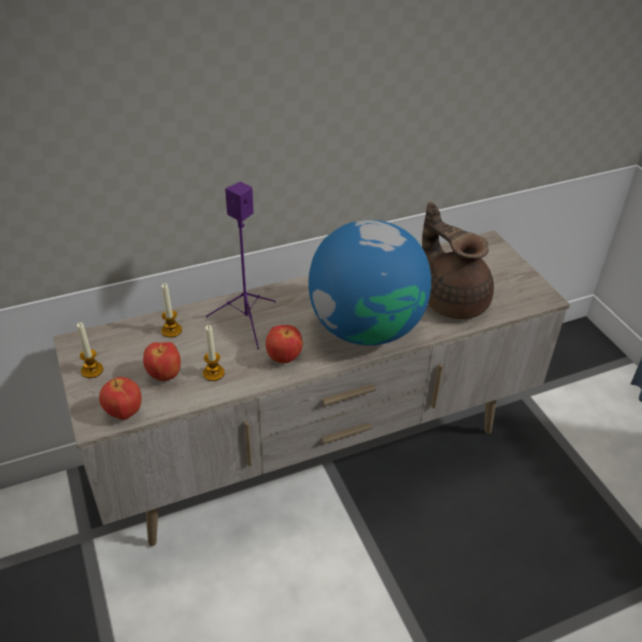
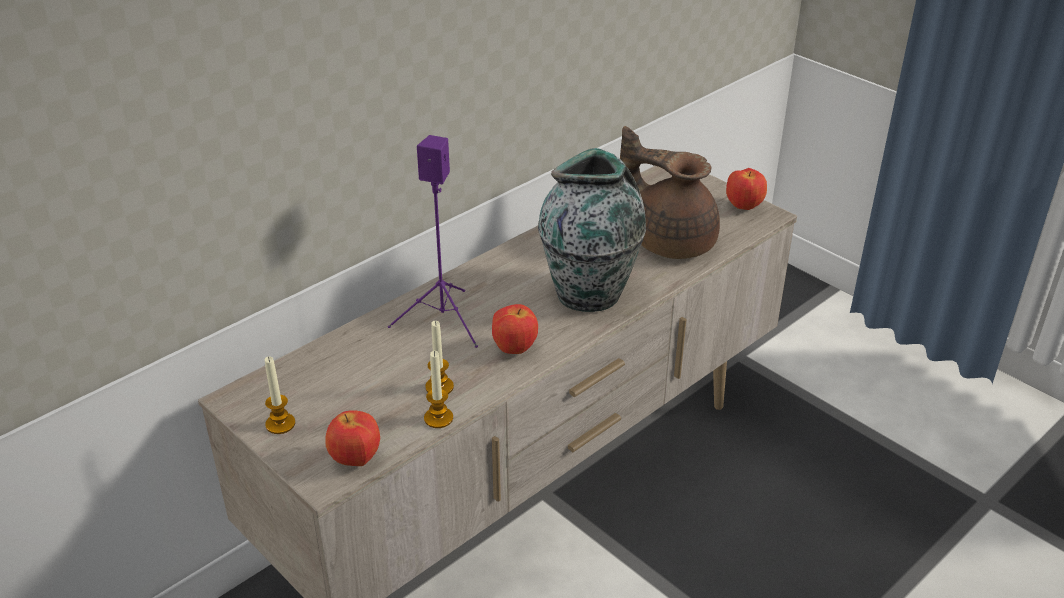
camera: 20 degrees left, 5 degrees down
(165, 375) = (380, 405): apple -> apple (744, 207)
(171, 330) = (354, 354): candle -> candle (438, 418)
(366, 328) = (590, 293): globe -> vase

